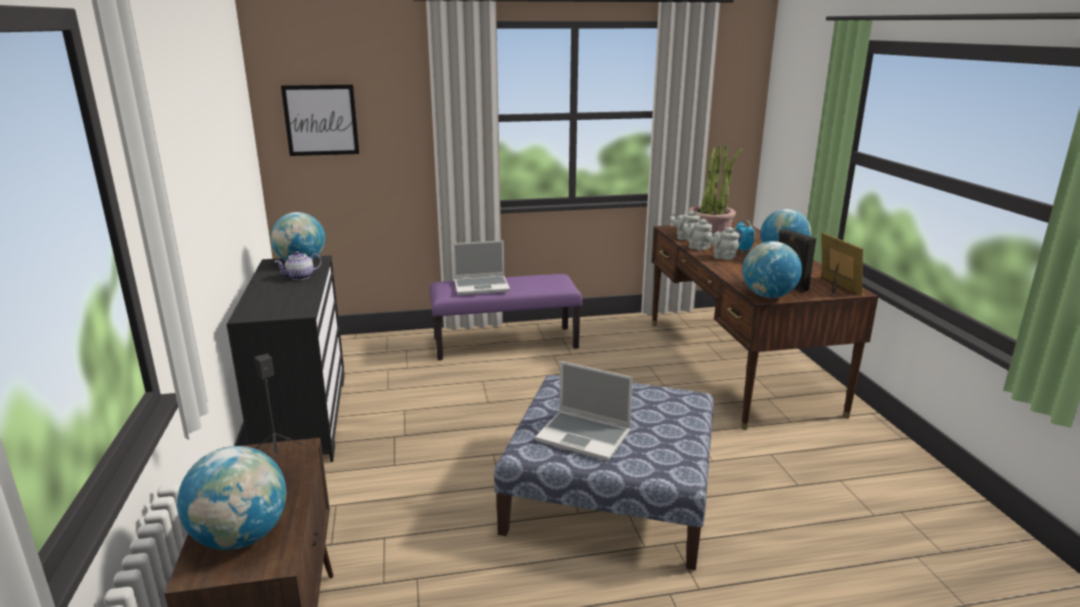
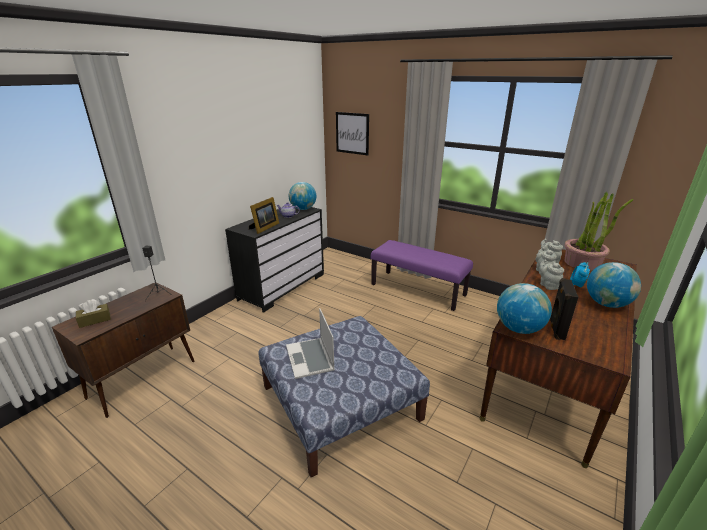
camera: 45 degrees right, 5 degrees up
(241, 537) = (95, 320): globe -> brown tissue box
(482, 286) = (406, 250): laptop -> none
(836, 287) = (601, 349): picture frame -> picture frame (264, 228)

